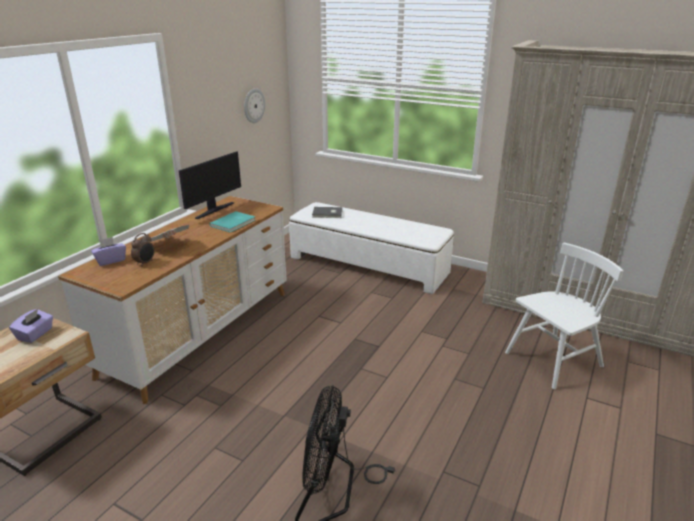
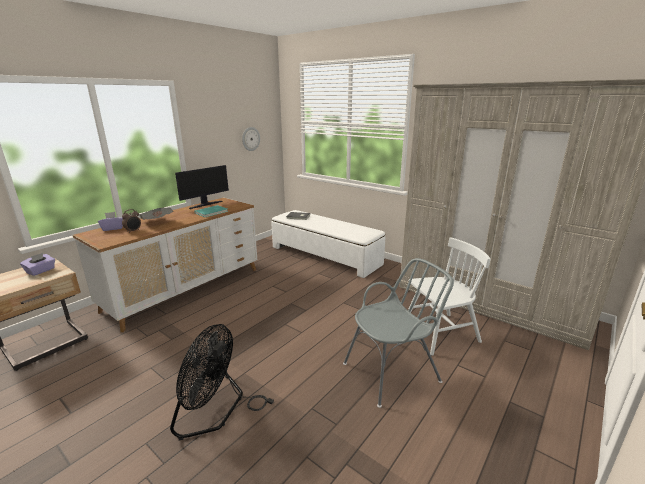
camera: 10 degrees right, 5 degrees down
(518, 413) = (394, 370): none -> grey chair

